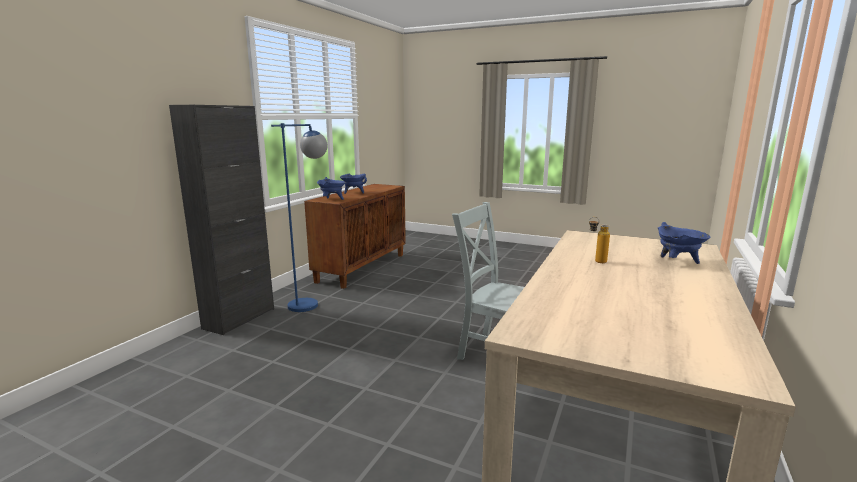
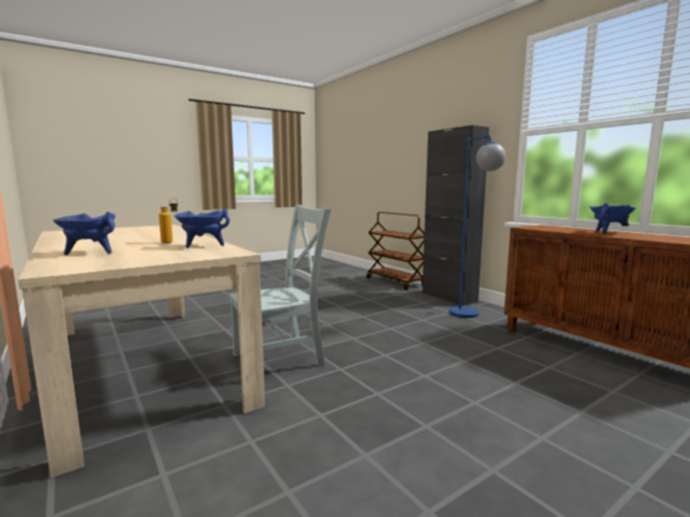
camera: 120 degrees right, 5 degrees down
(144, 366) = (396, 282): none -> brown cart
(332, 200) = (543, 227): blue cooking pot -> blue cooking pot (203, 246)

